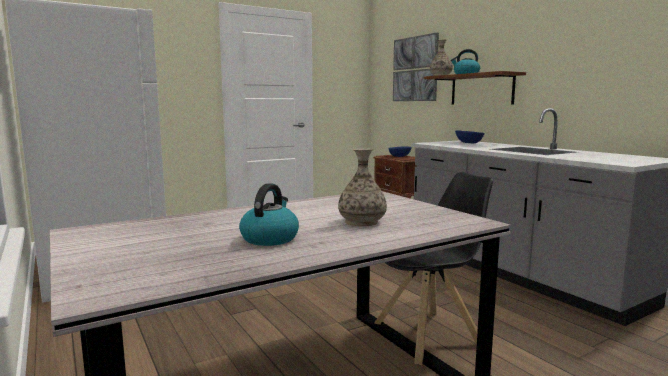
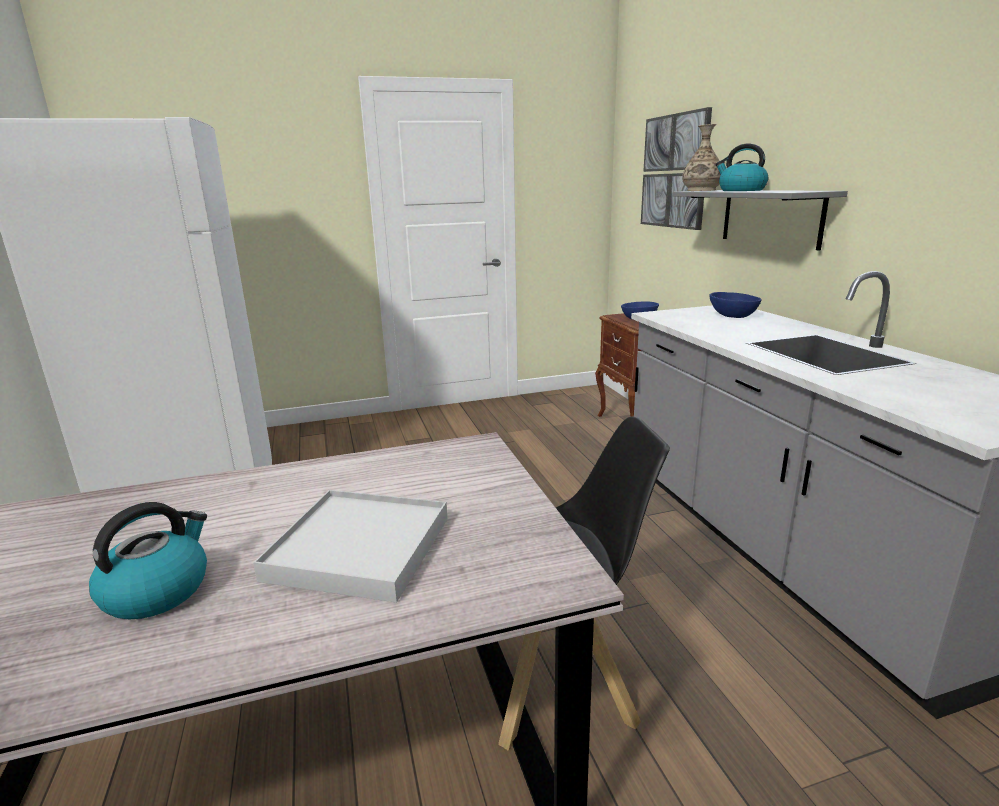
camera: 15 degrees right, 10 degrees up
(361, 222) = (359, 548): vase -> white tray
(481, 89) = (770, 217): brown shelf -> grey shelf

